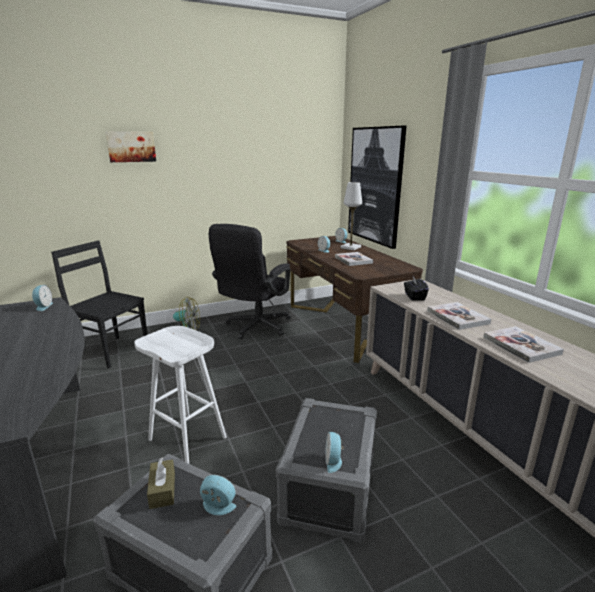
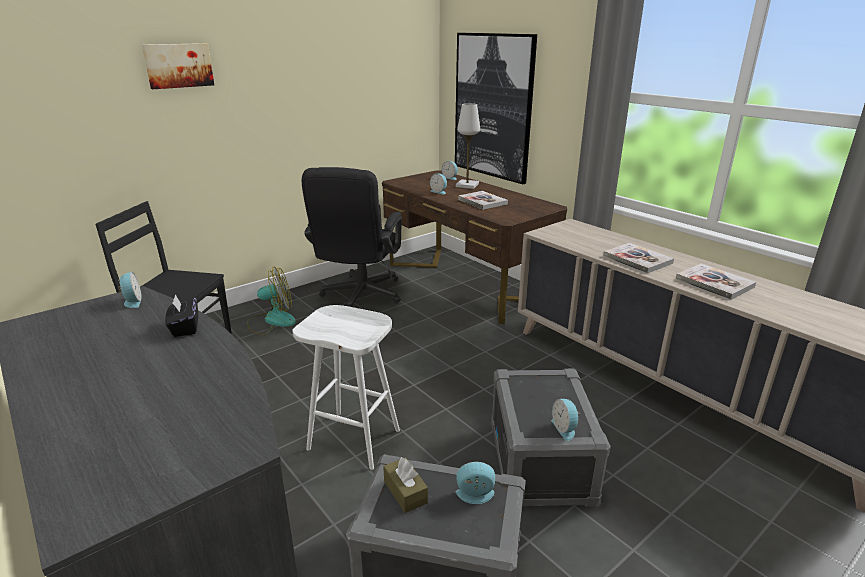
camera: 15 degrees left, 5 degrees up
(414, 297) = (579, 241): black tissue box -> black tissue box (185, 327)

